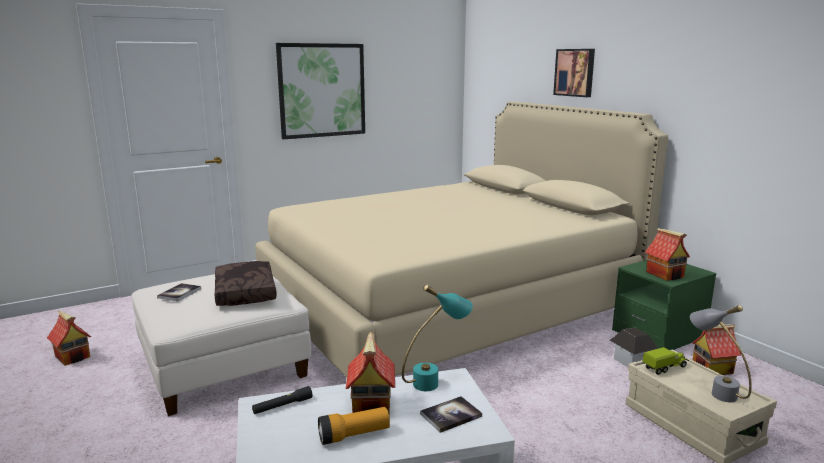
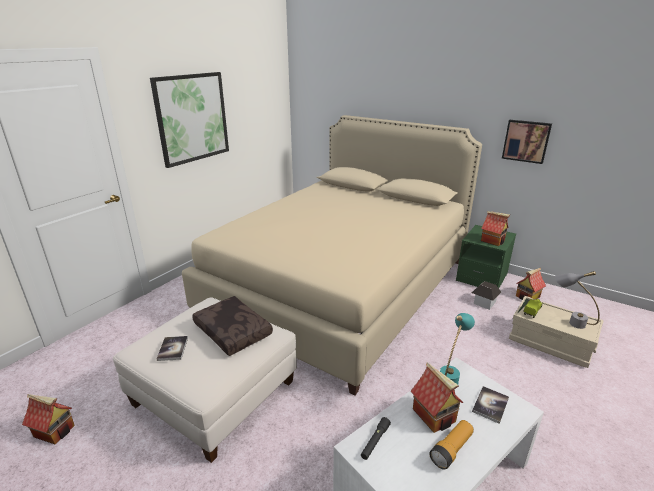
camera: 25 degrees left, 10 degrees up
(575, 72) = (400, 94): picture -> picture (526, 141)

